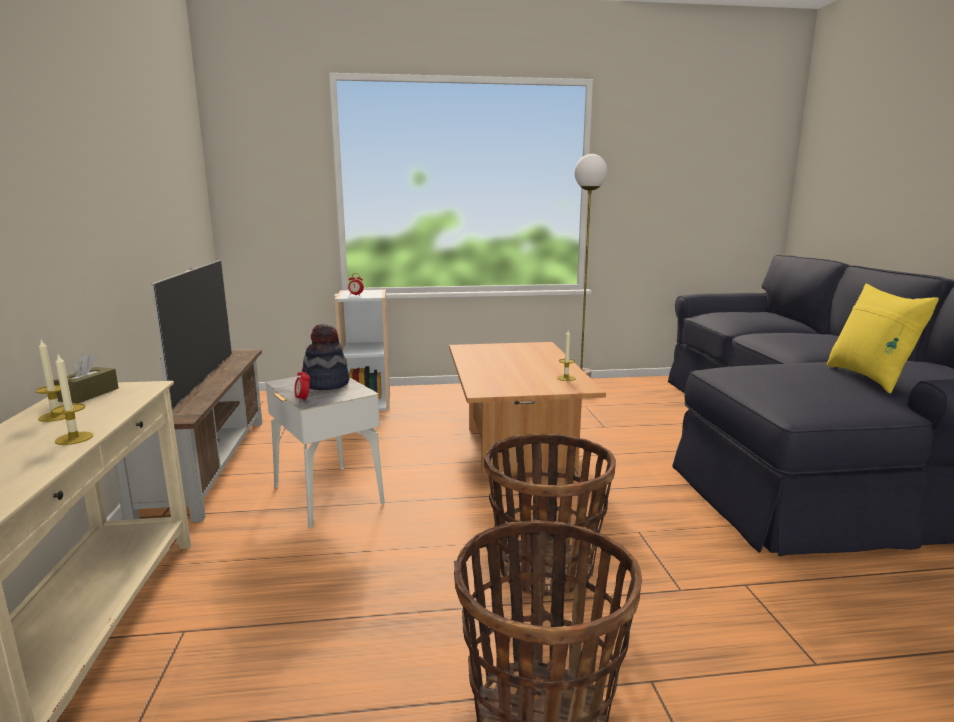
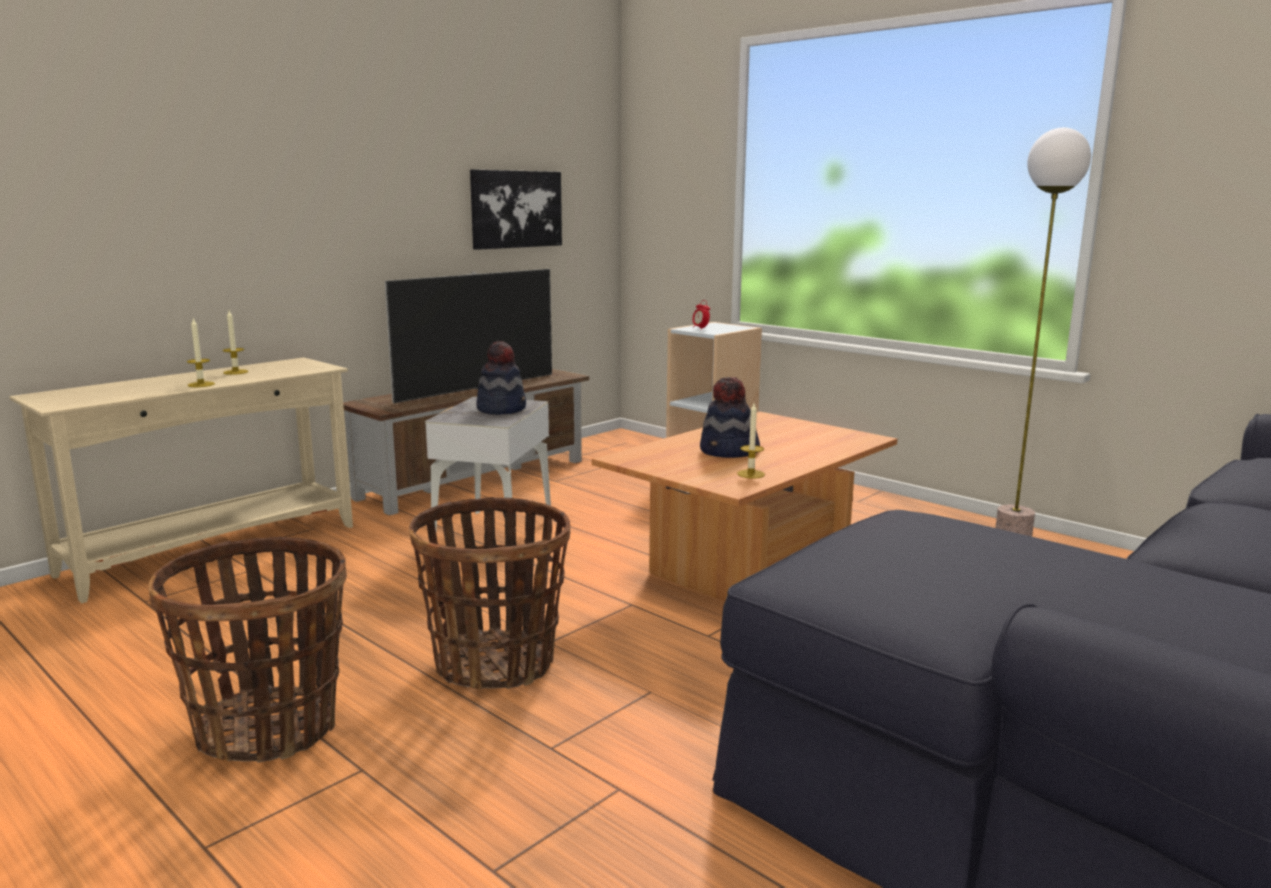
camera: 50 degrees right, 0 degrees up
(88, 394) = (286, 365): brown tissue box -> none
(167, 207) = (516, 209): none -> picture
(303, 400) = (447, 415): alarm clock -> none
(516, 370) = (729, 452): none -> hat
(868, 378) = (1073, 595): yellow pillow -> none

